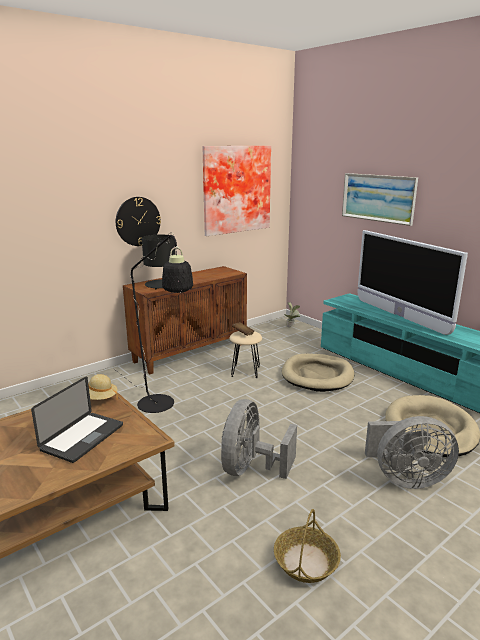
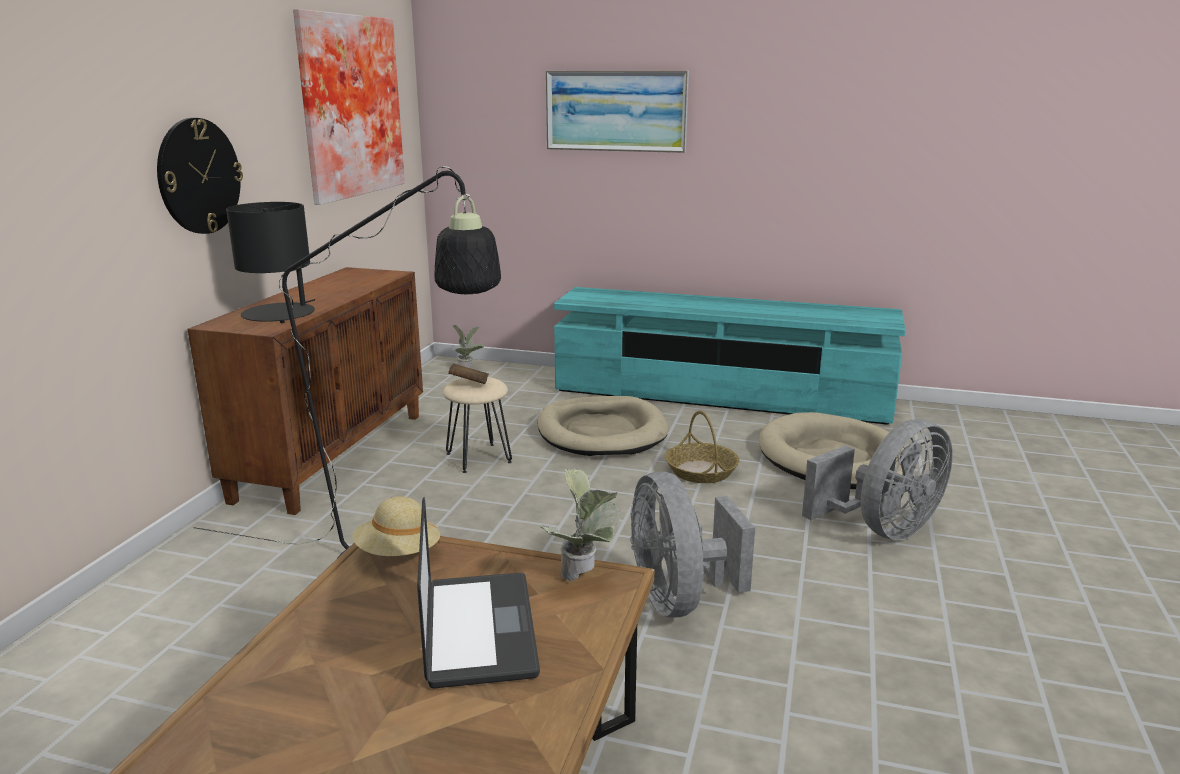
camera: 35 degrees left, 0 degrees up
(144, 433) = (584, 577): none -> potted plant
(306, 562) = (912, 689): basket -> basket (701, 471)
(400, 316) = (696, 304): television -> none

